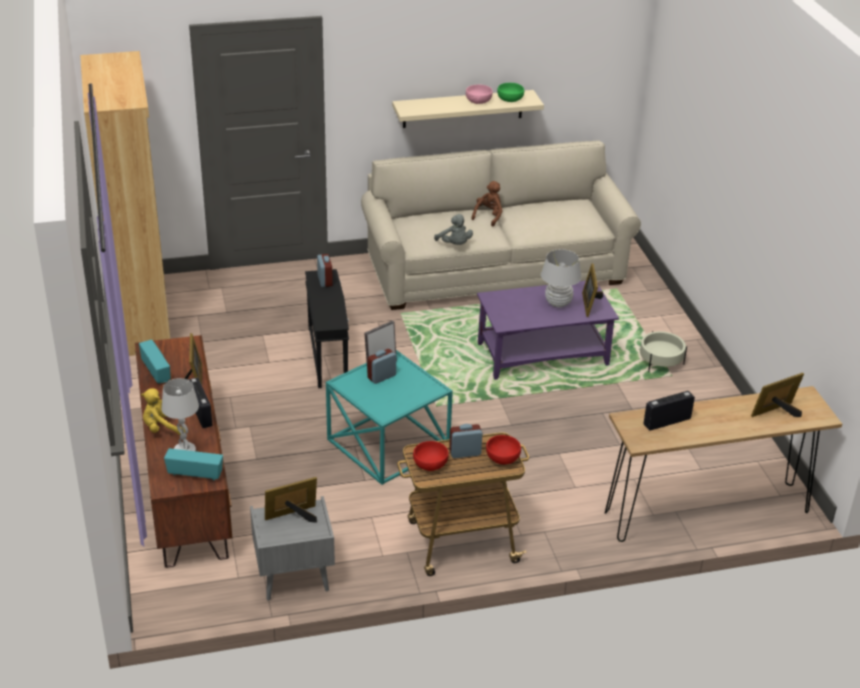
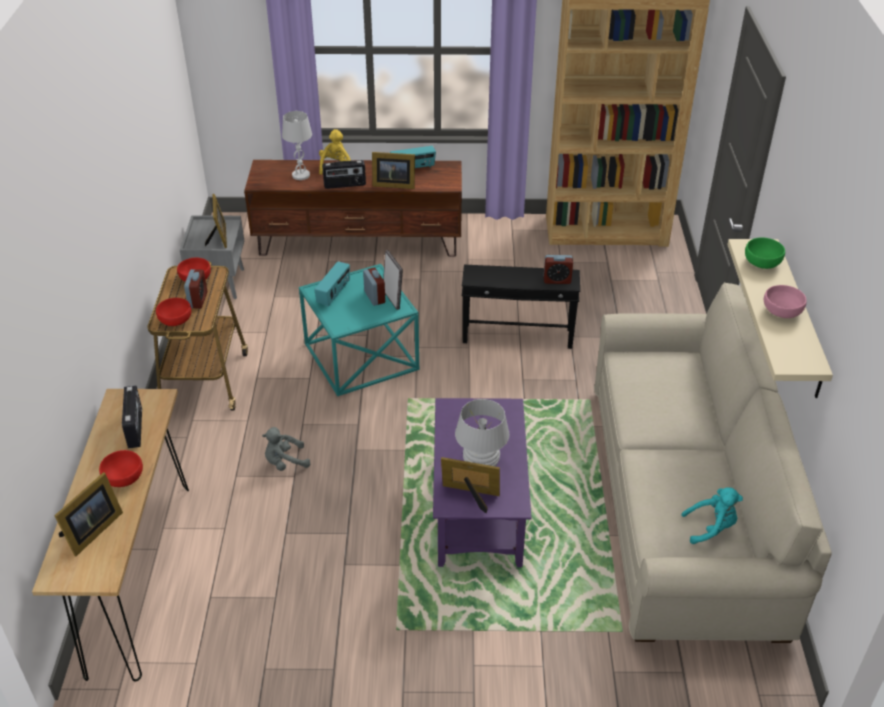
camera: 105 degrees right, 5 degrees up
(195, 474) = (269, 178): radio -> radio (334, 294)
(454, 244) = (622, 388): grey plush toy -> grey plush toy (285, 462)
(488, 216) = (696, 434): brown plush toy -> none
(509, 99) = (791, 342): green bowl -> green bowl (762, 262)
(572, 210) = (711, 528): none -> turquoise plush toy
(660, 361) = (431, 627): beige planter -> none
(719, 413) = (123, 477): none -> red bowl
(777, 412) = (91, 532): picture frame -> picture frame turned 45 degrees clockwise

